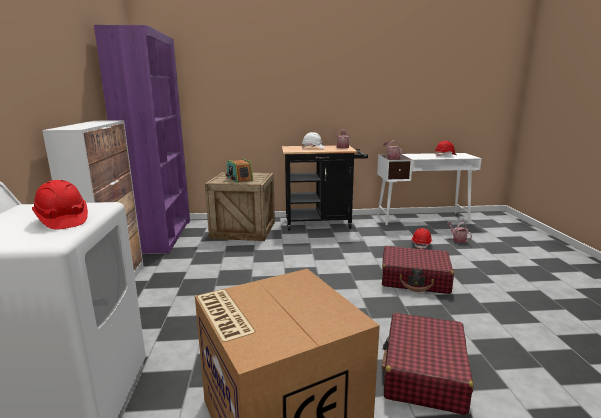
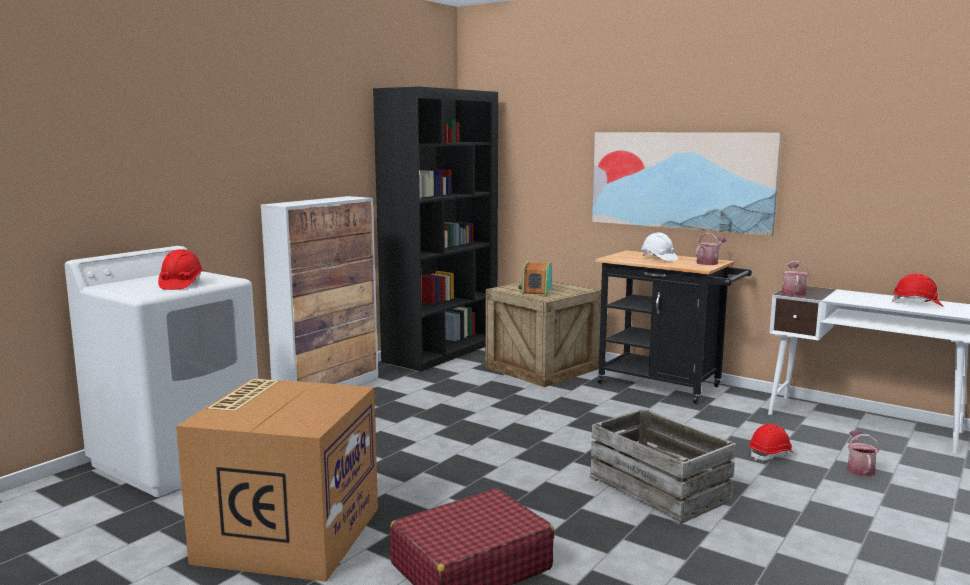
camera: 40 degrees right, 5 degrees down
(162, 235) = (442, 352): purple bookcase -> black bookcase
(313, 100) = (680, 180): none -> picture
(415, 279) = (659, 489): red suitcase -> crate

